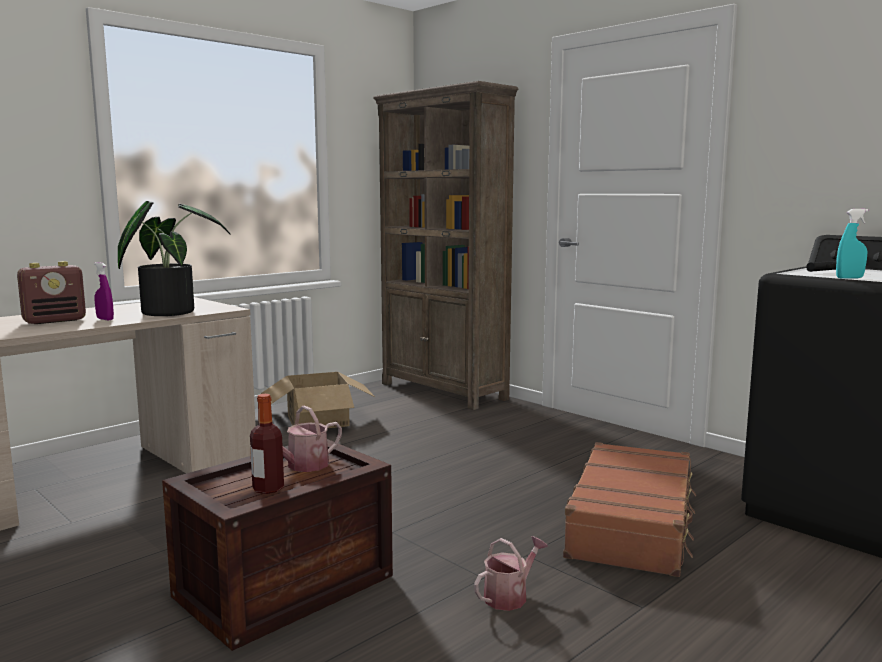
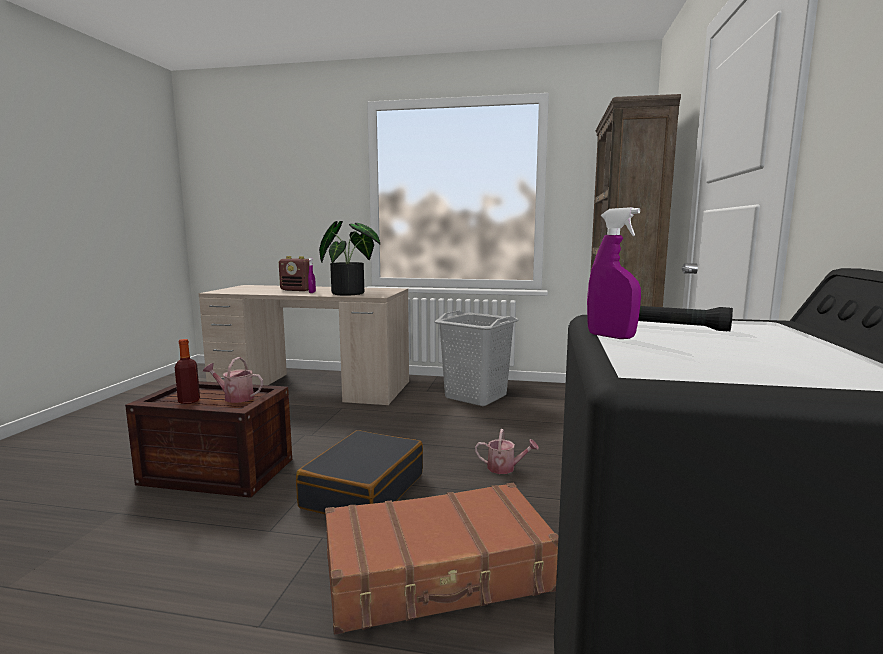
camera: 55 degrees right, 0 degrees up
(318, 420) = (475, 396): cardboard box -> grey laundry basket
(458, 519) = (363, 490): none -> black suitcase
(509, 596) = (244, 550): watering can -> watering can (505, 468)
(849, 278) = (610, 336): turquoise spray bottle -> purple spray bottle

